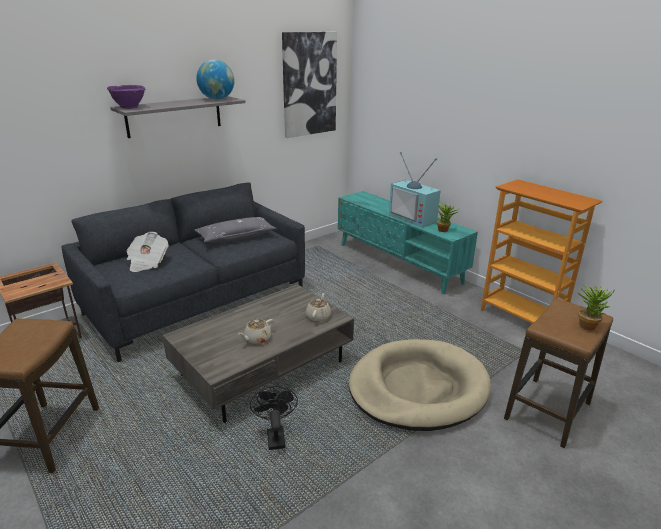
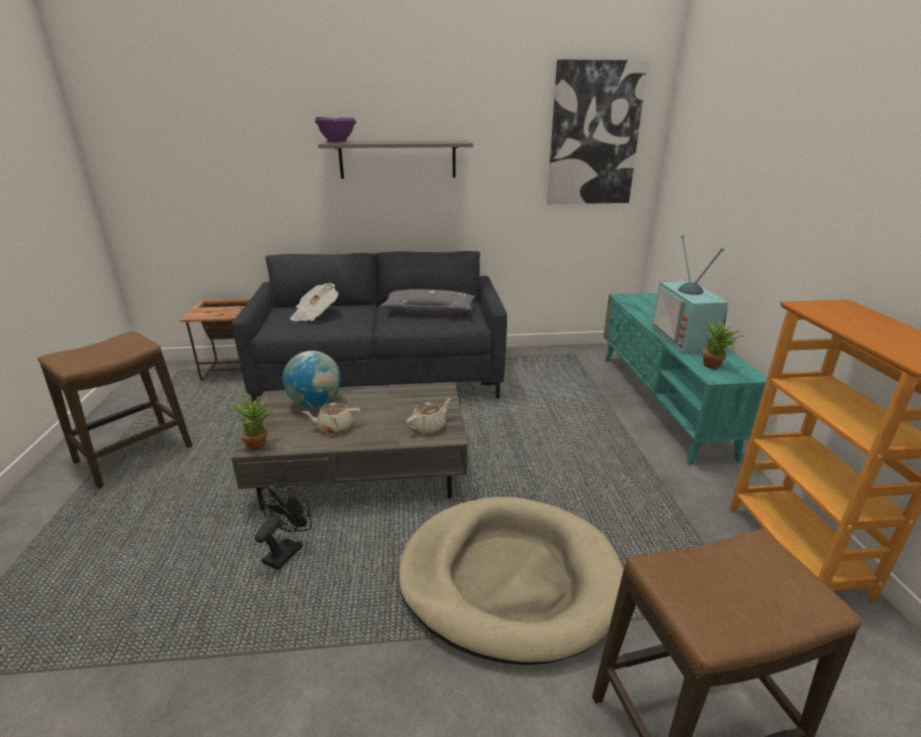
camera: 35 degrees right, 0 degrees up
(217, 99) = (444, 141): globe -> globe (315, 403)
(588, 325) = (773, 607): potted plant -> potted plant (260, 444)

